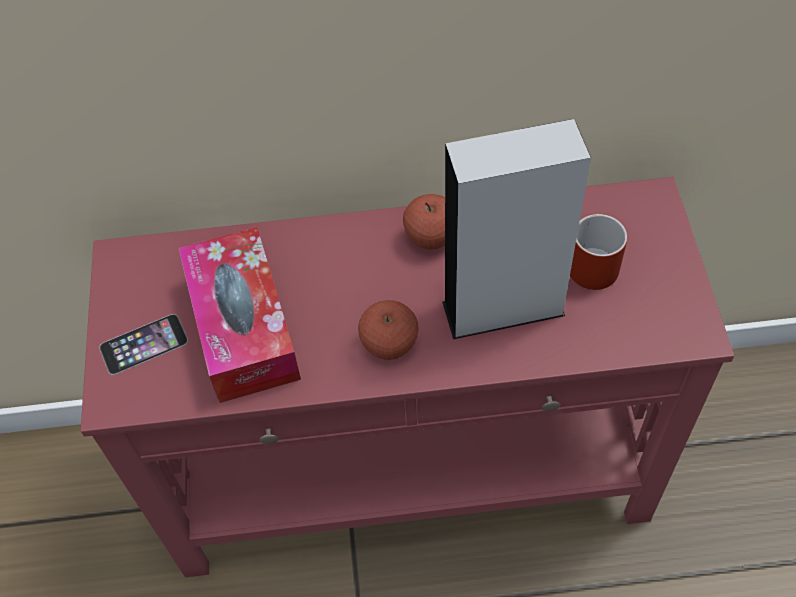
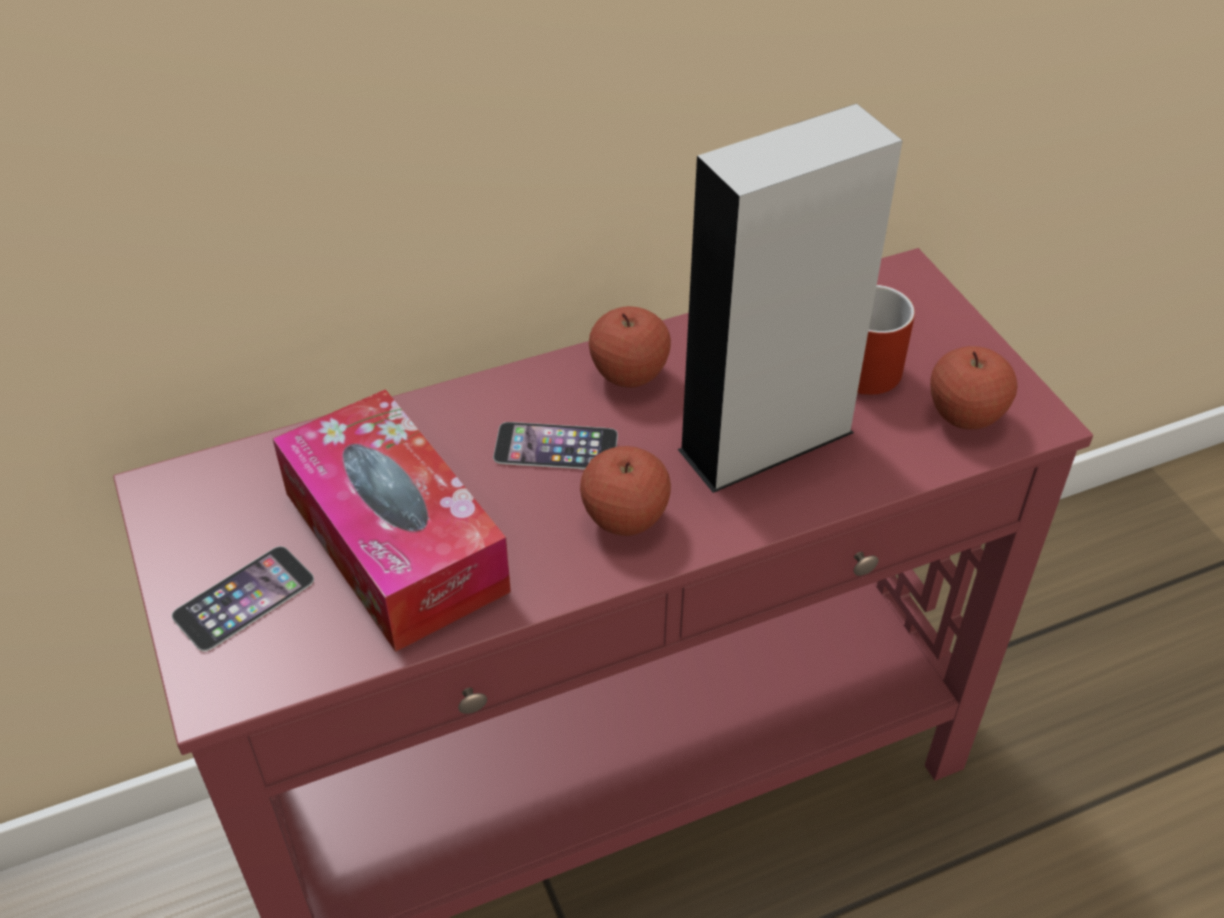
camera: 20 degrees left, 10 degrees down
(364, 281) = (556, 446): none -> phone
(648, 320) = (965, 416): none -> apple

